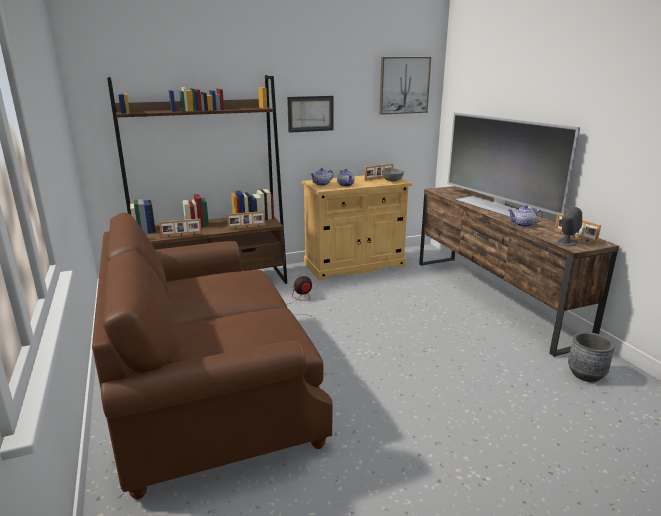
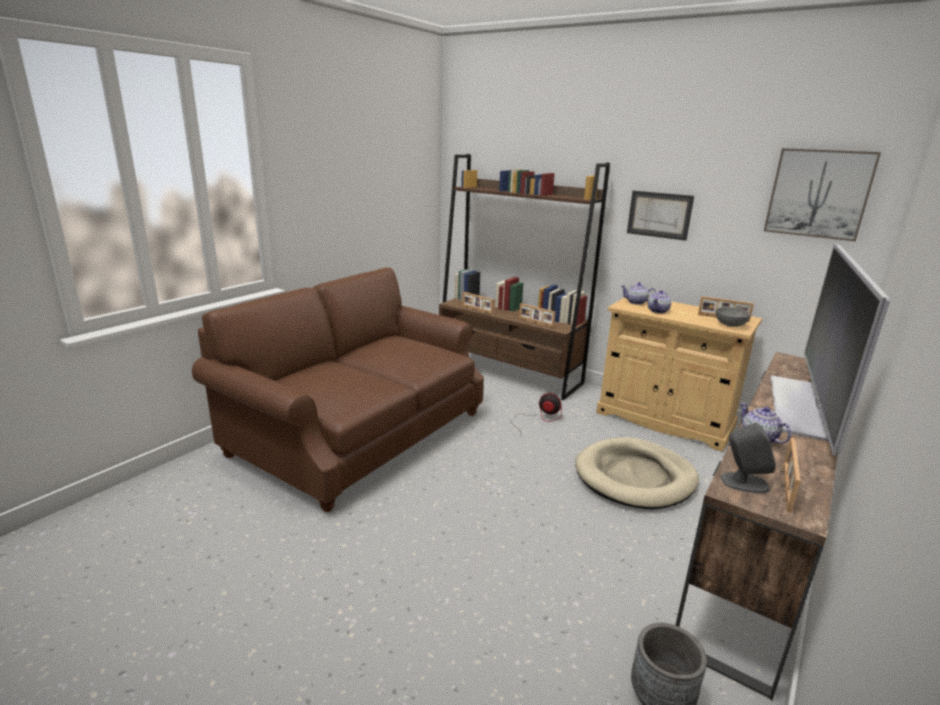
camera: 55 degrees right, 0 degrees up
(404, 300) = (635, 477): none -> beige dog bed

